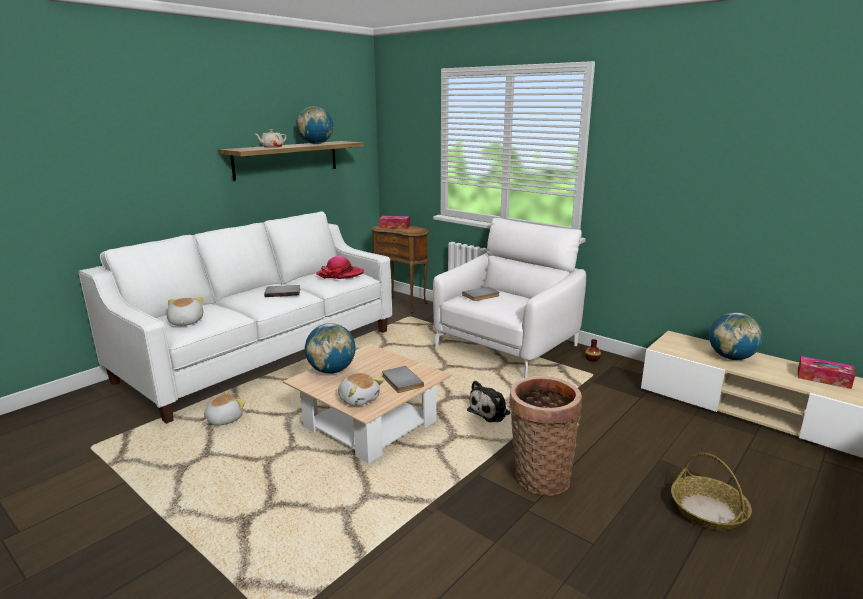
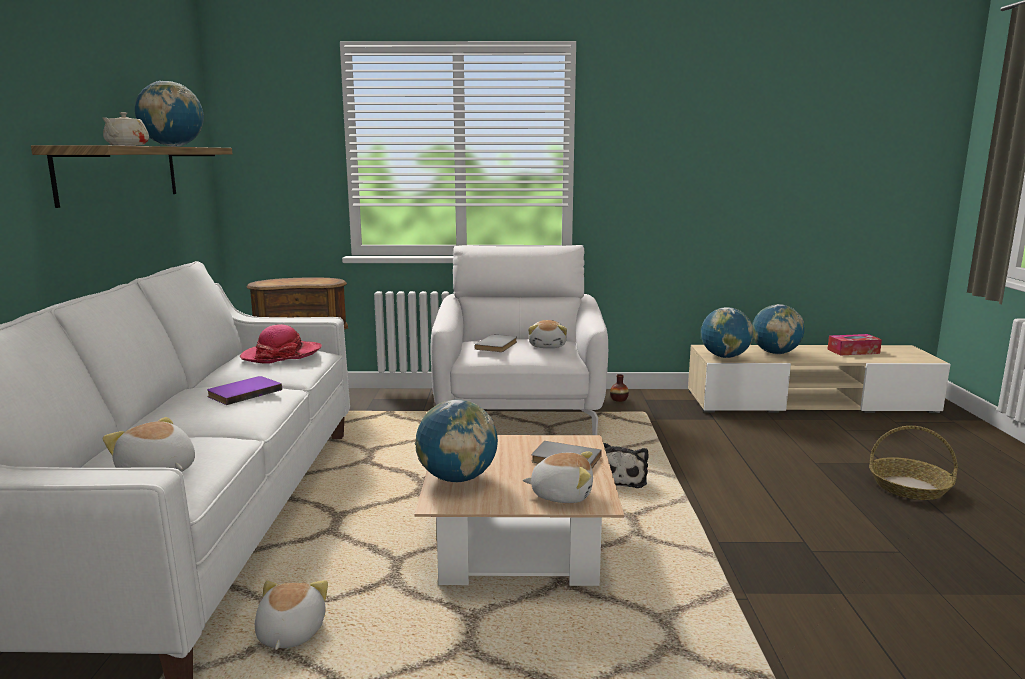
camera: 40 degrees left, 5 degrees down
(283, 292) = (243, 393): grey book -> purple book
(394, 226) = (284, 281): tissue box -> none
(515, 304) = (548, 346): none -> plush toy
(539, 476) = (765, 518): basket -> none
(673, 348) = (724, 357): none -> globe

